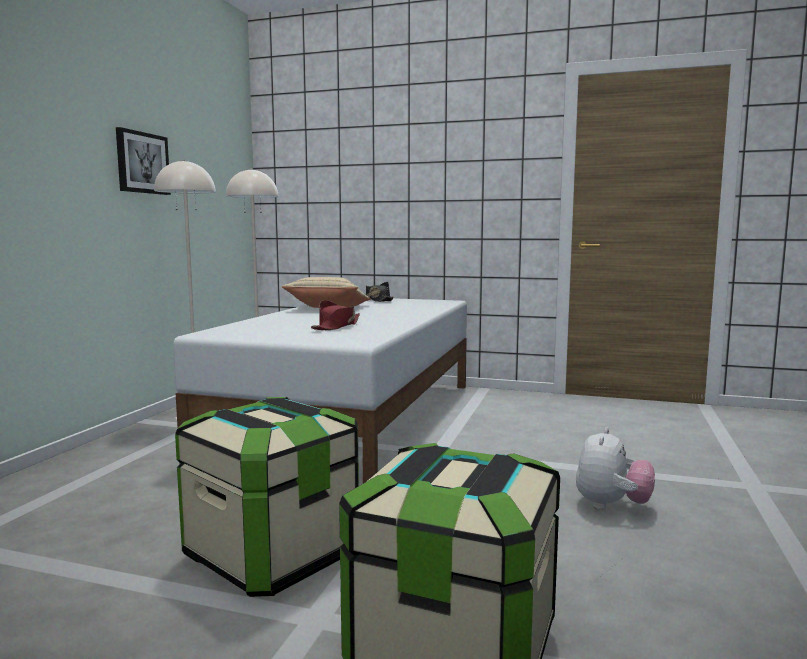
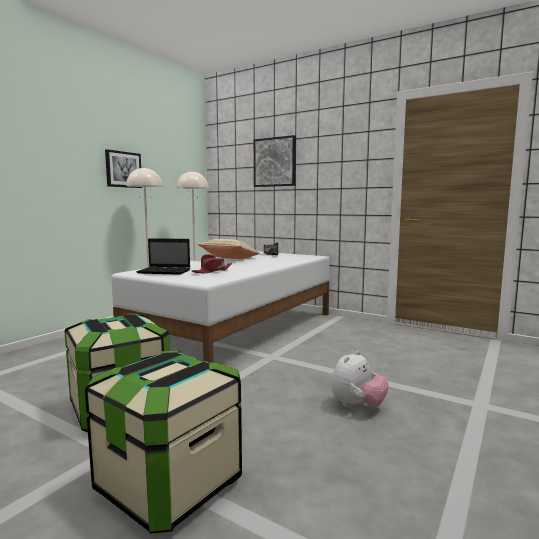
camera: 15 degrees right, 0 degrees up
(262, 330) = (165, 272): none -> laptop
(375, 158) = (275, 162): none -> picture

